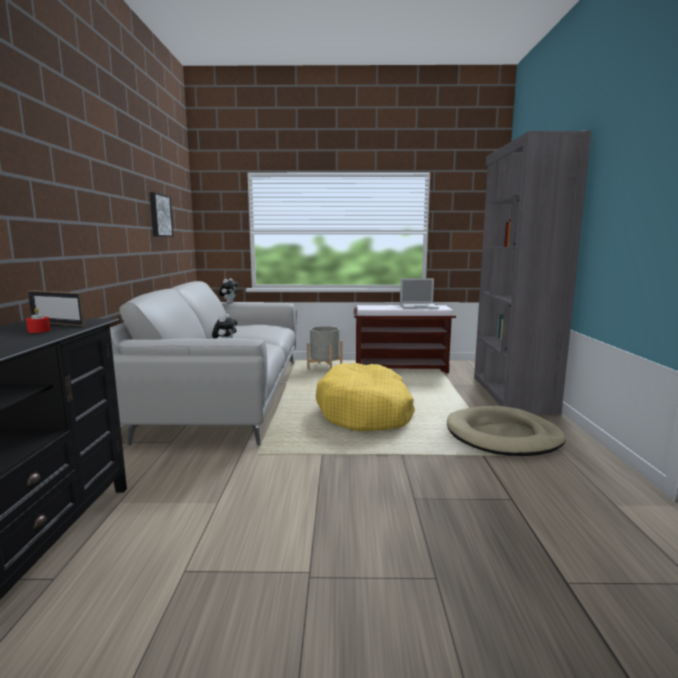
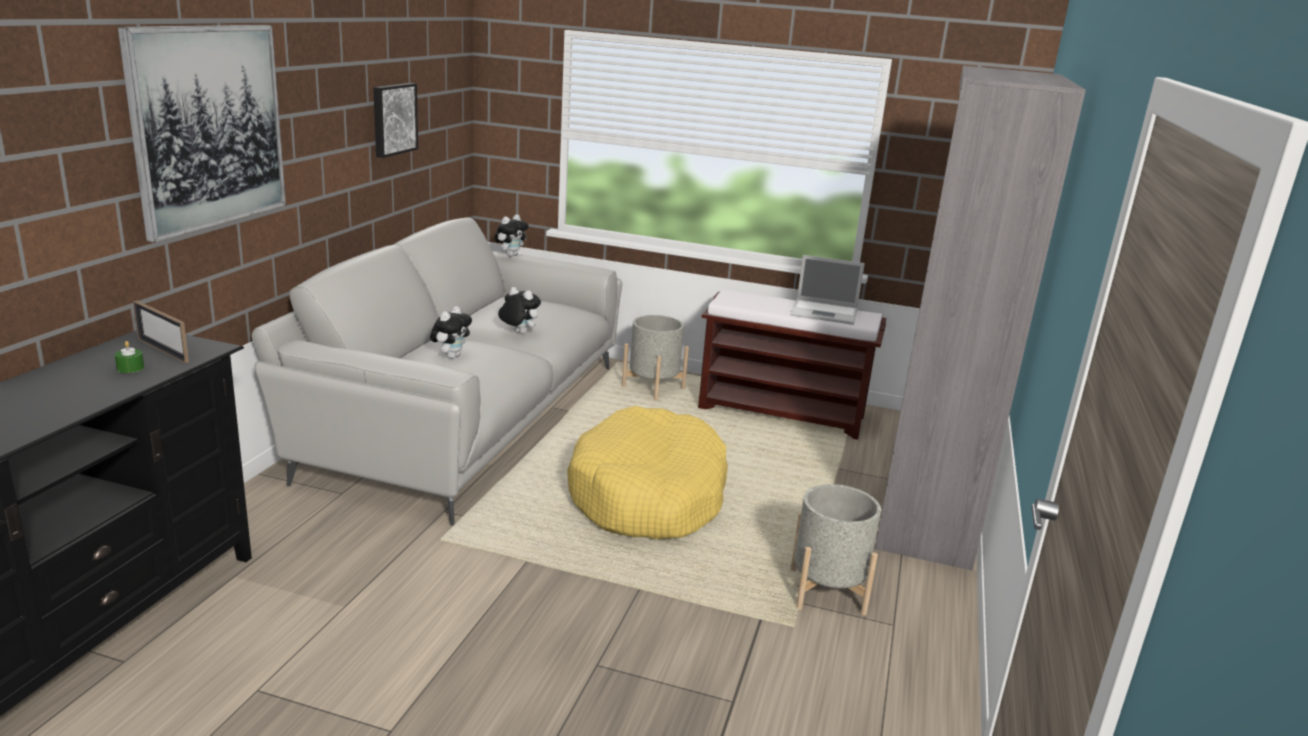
camera: 15 degrees right, 10 degrees up
(39, 331) = (130, 368): red candle -> green candle
(64, 183) = (208, 127): none -> picture
(255, 335) = (518, 333): none -> plush toy
(503, 436) = (827, 591): beige dog bed -> grey planter

